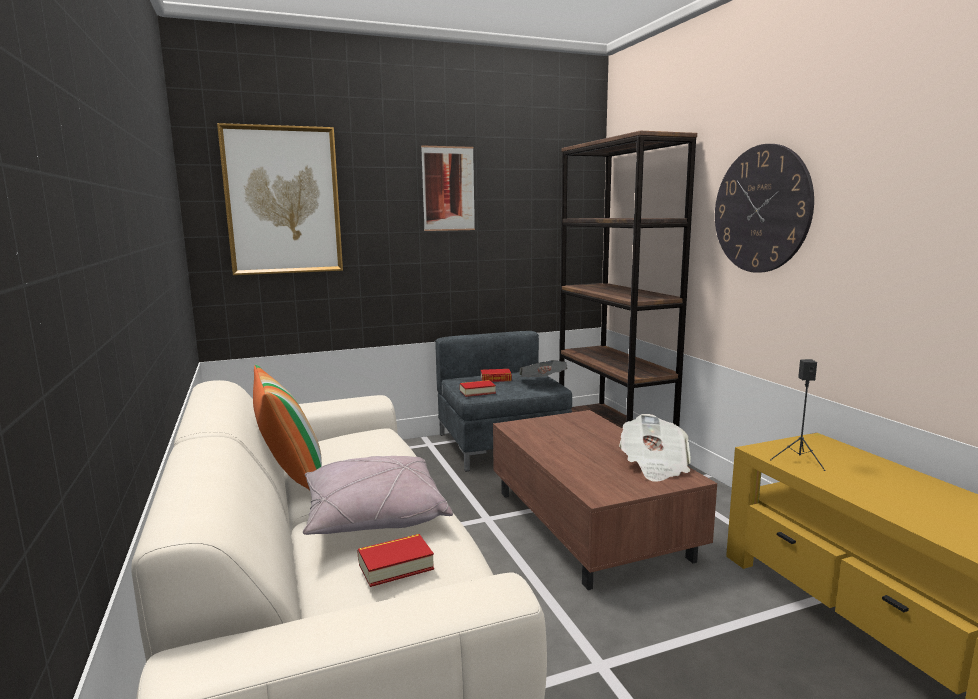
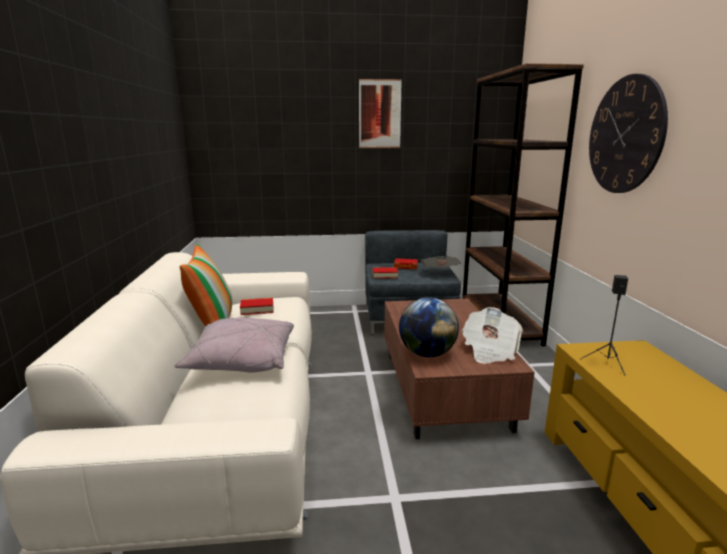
camera: 15 degrees right, 5 degrees up
(283, 201) = (253, 123): picture -> none
(395, 566) = (229, 399): book -> book (257, 310)
(586, 479) = (427, 353): none -> globe

